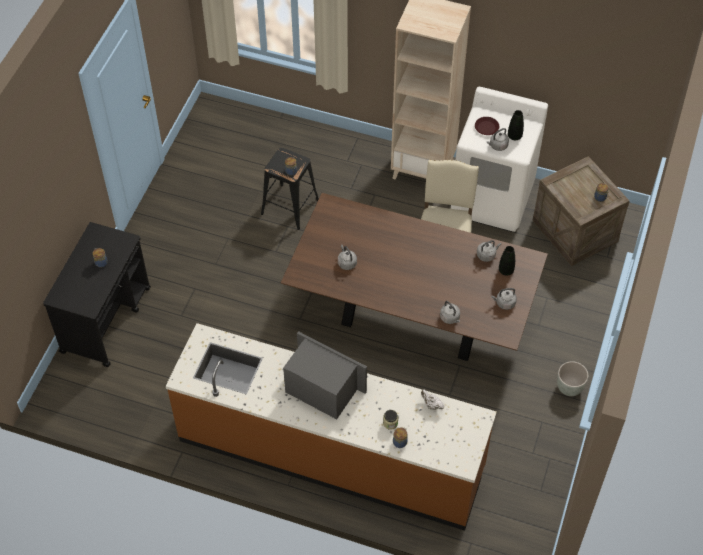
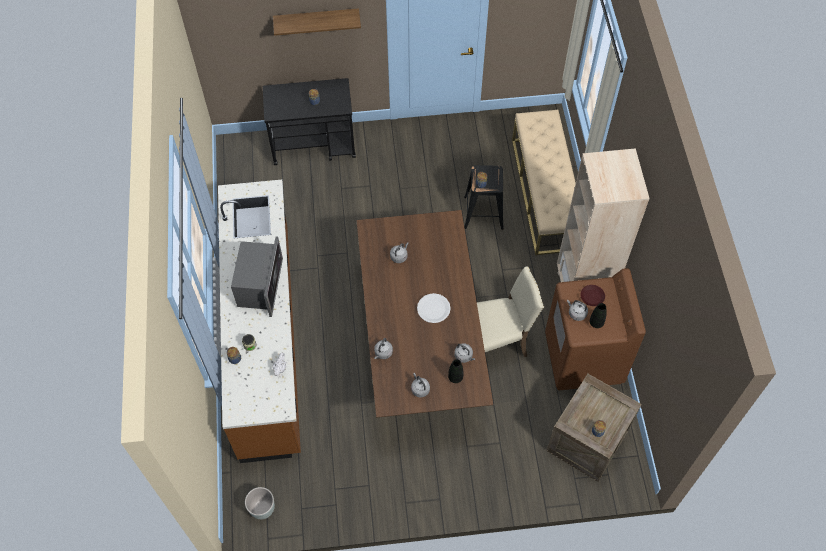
camera: 65 degrees right, 5 degrees up
(54, 181) = (316, 21): none -> shelf
(298, 150) = (544, 194): none -> beige bench
(422, 258) = (433, 309): none -> white plate
(493, 198) = (583, 358): white washing machine -> brown washing machine
(569, 388) = (414, 495): grey planter -> grey planter (262, 509)

